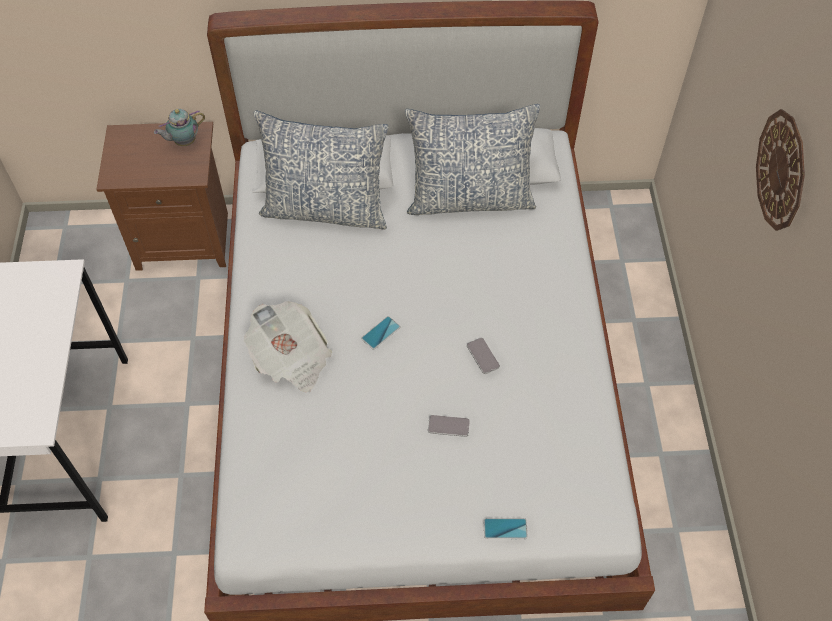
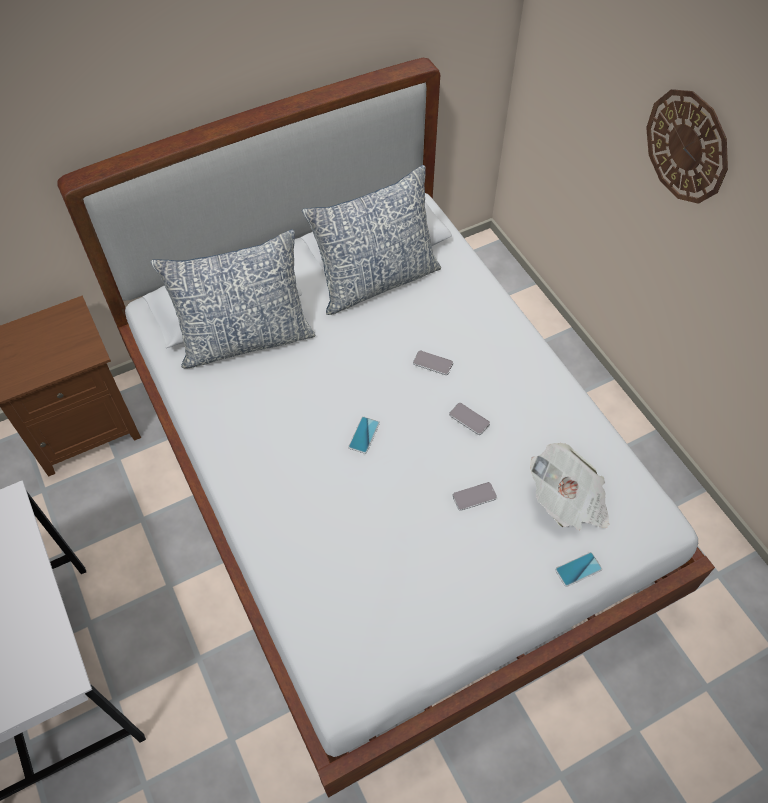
camera: 25 degrees left, 0 degrees up
(183, 142) = (62, 325): teapot -> none
(291, 358) = (290, 494): newspaper -> newspaper (568, 500)
(478, 293) = (433, 363): none -> phone

